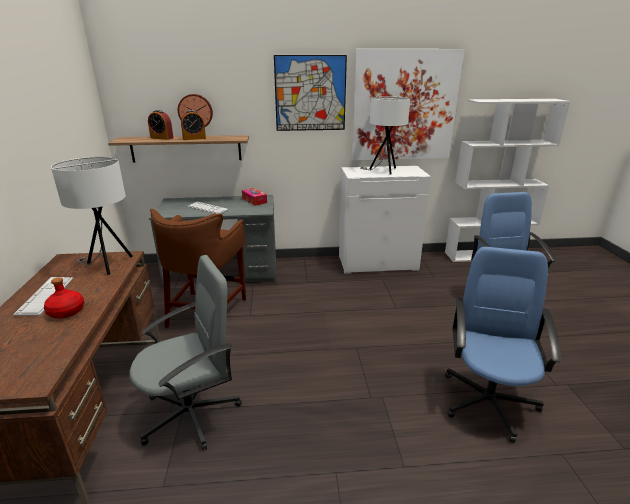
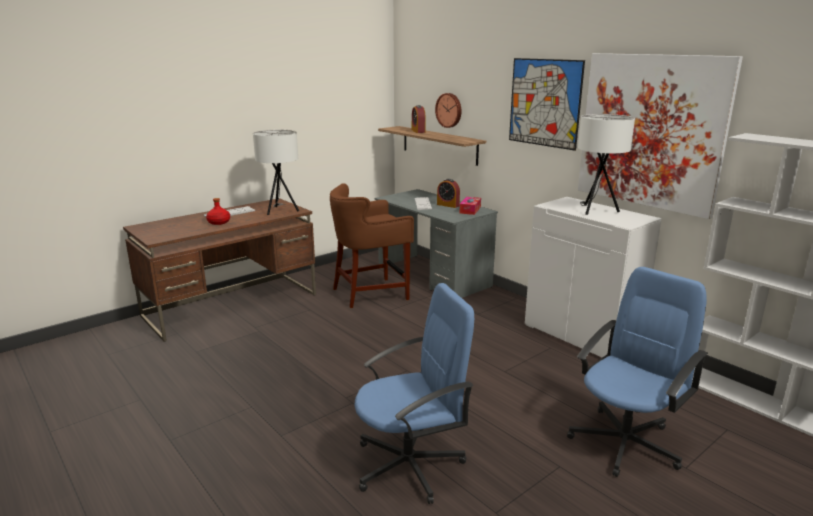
camera: 55 degrees right, 5 degrees down
(192, 413) = (260, 335): grey office chair -> none
(194, 138) = (436, 135): alarm clock -> alarm clock (448, 205)

